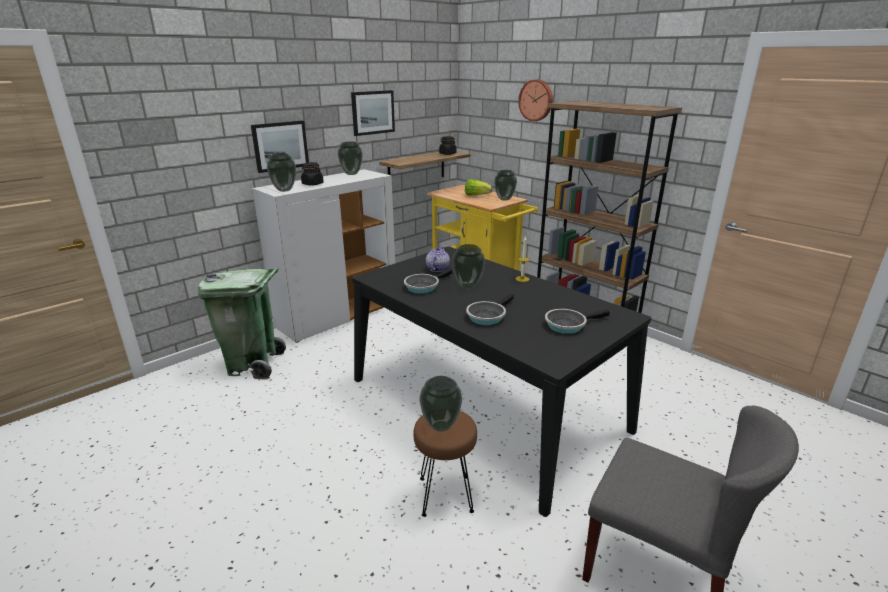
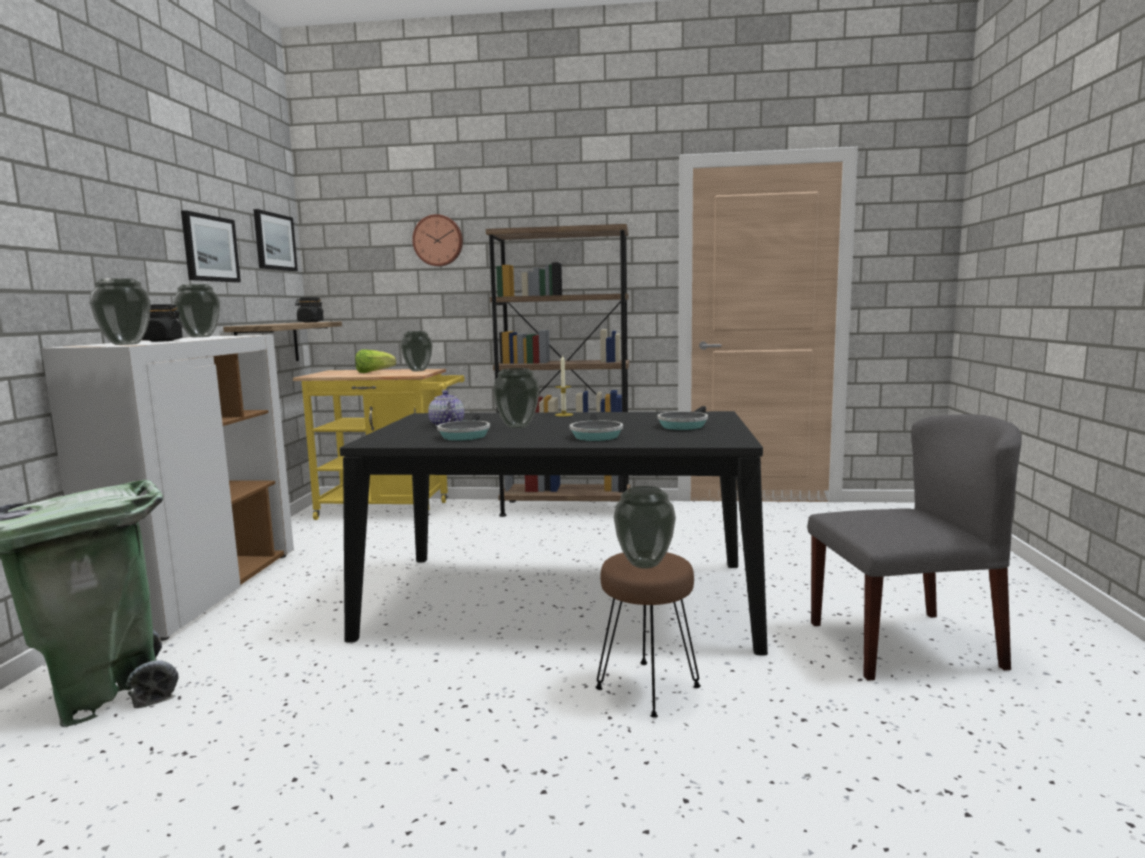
camera: 40 degrees left, 15 degrees down
(280, 146) = (84, 277): picture -> picture (274, 241)

